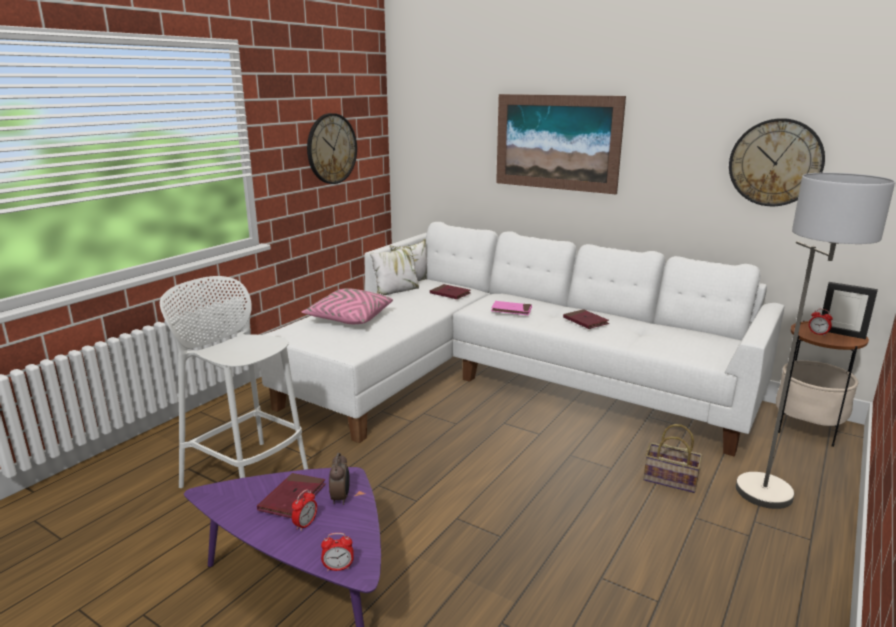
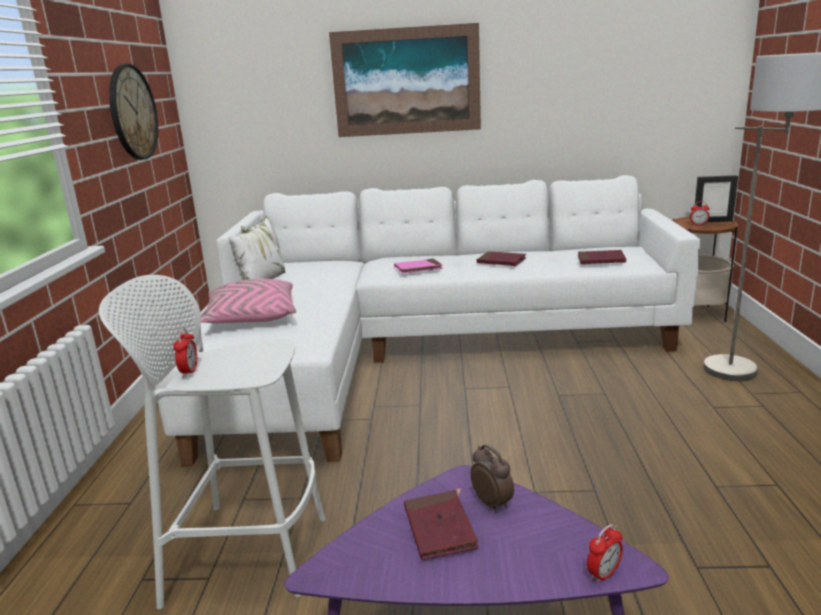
camera: 30 degrees left, 0 degrees up
(305, 524) = (498, 548): alarm clock -> alarm clock (189, 372)
(450, 294) = (330, 269): red book -> red book (601, 260)
(668, 480) = (658, 386): basket -> none
(775, 162) = (629, 76): wall clock -> none

